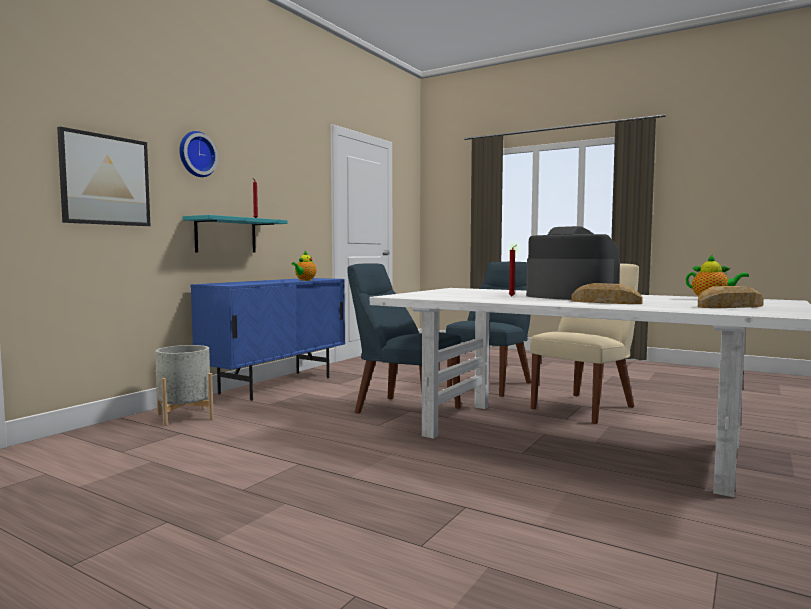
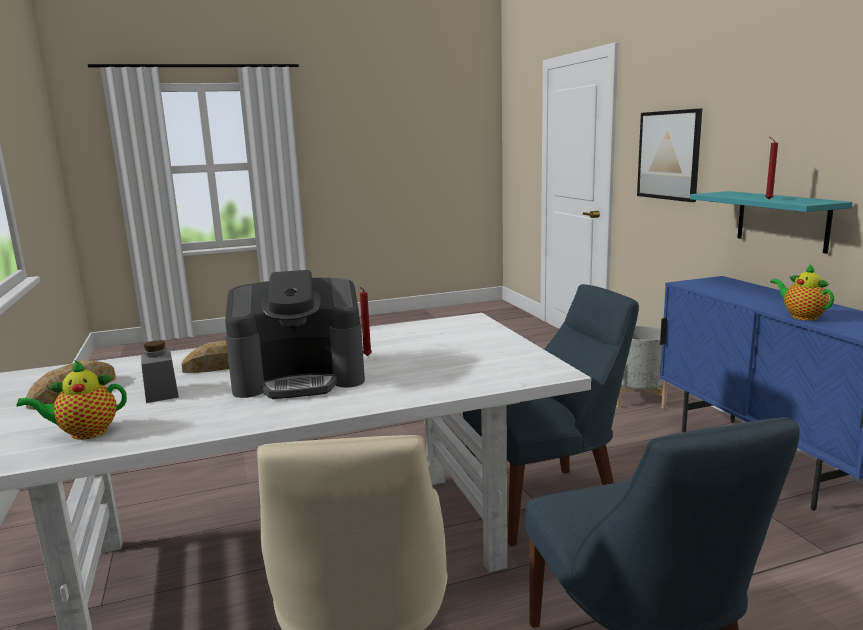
camera: 130 degrees right, 10 degrees up
(196, 154) = (755, 108): wall clock -> none
(662, 301) = (161, 393): none -> grey jar

